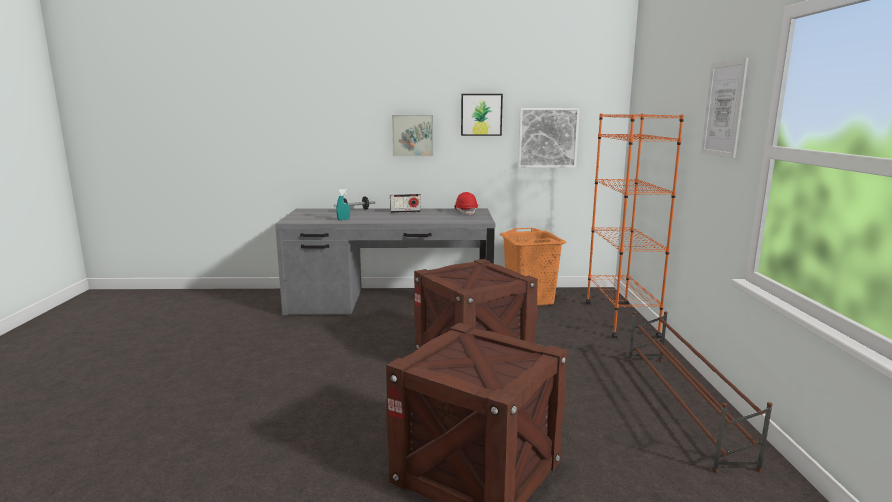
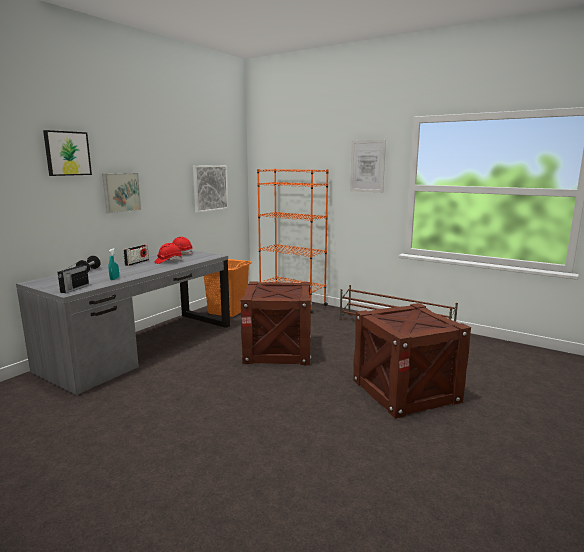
camera: 55 degrees left, 0 degrees up
(300, 219) = (74, 289): none -> radio
(428, 216) = (168, 261): none -> red hard hat
(481, 114) = (169, 171): picture -> picture (67, 153)

